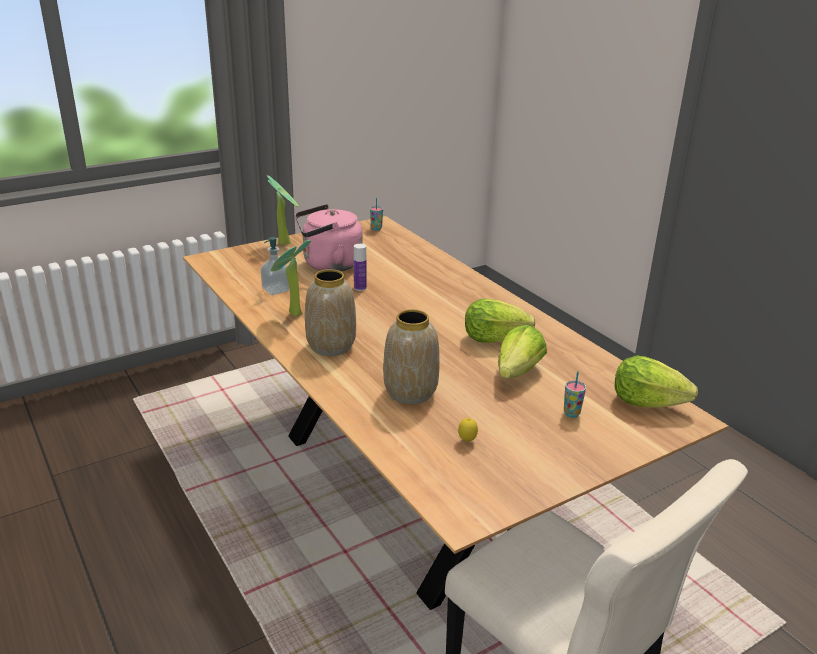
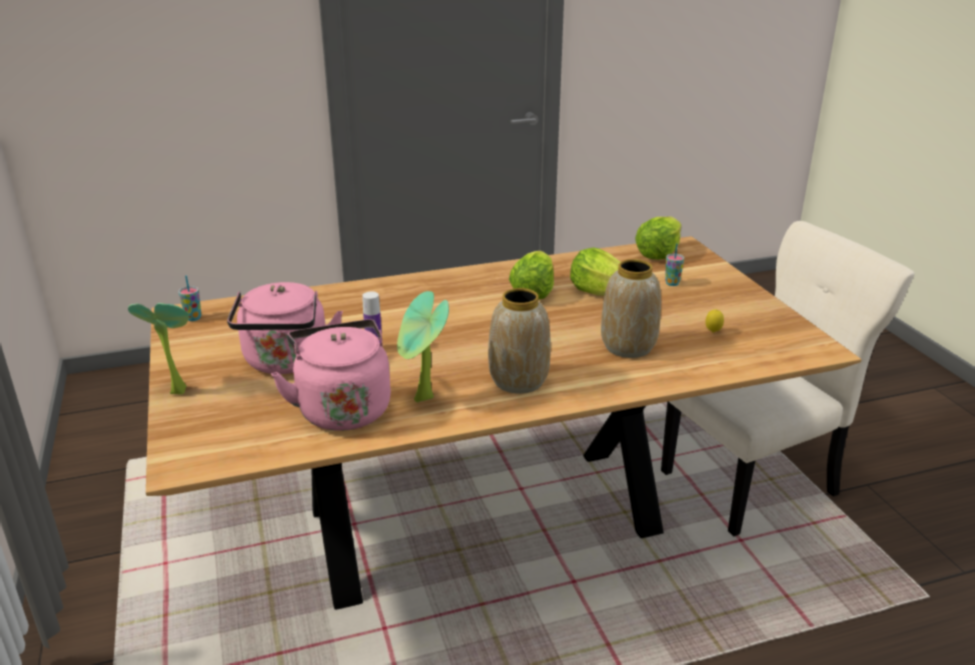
camera: 75 degrees left, 0 degrees up
(276, 290) = (342, 408): soap dispenser -> pink kettle

